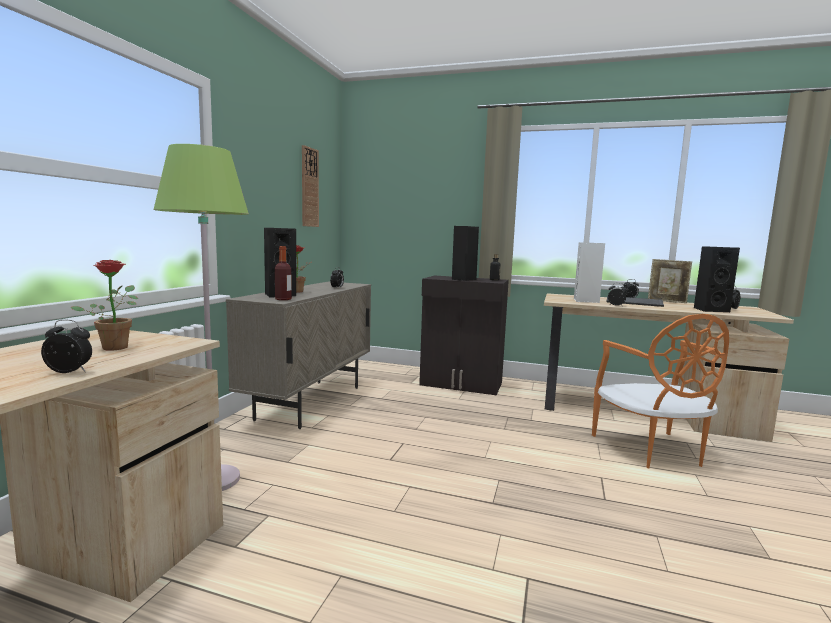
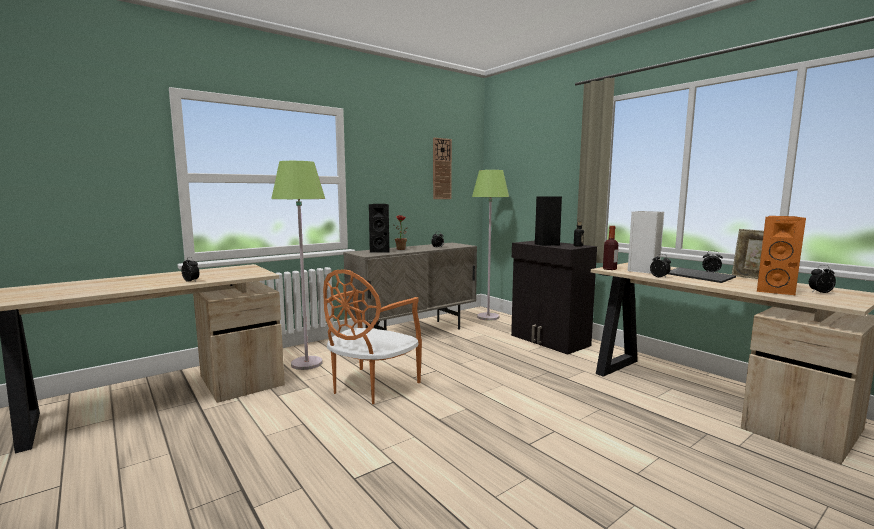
camera: 35 degrees right, 0 degrees up
(116, 346) = (232, 273): potted plant -> none
(283, 299) = (374, 254): bottle -> bottle (609, 269)
(367, 369) = (488, 317): none -> green floor lamp
(651, 450) = (648, 428): orange chair -> orange chair (371, 386)
(710, 310) = (774, 291): black speaker -> orange speaker

